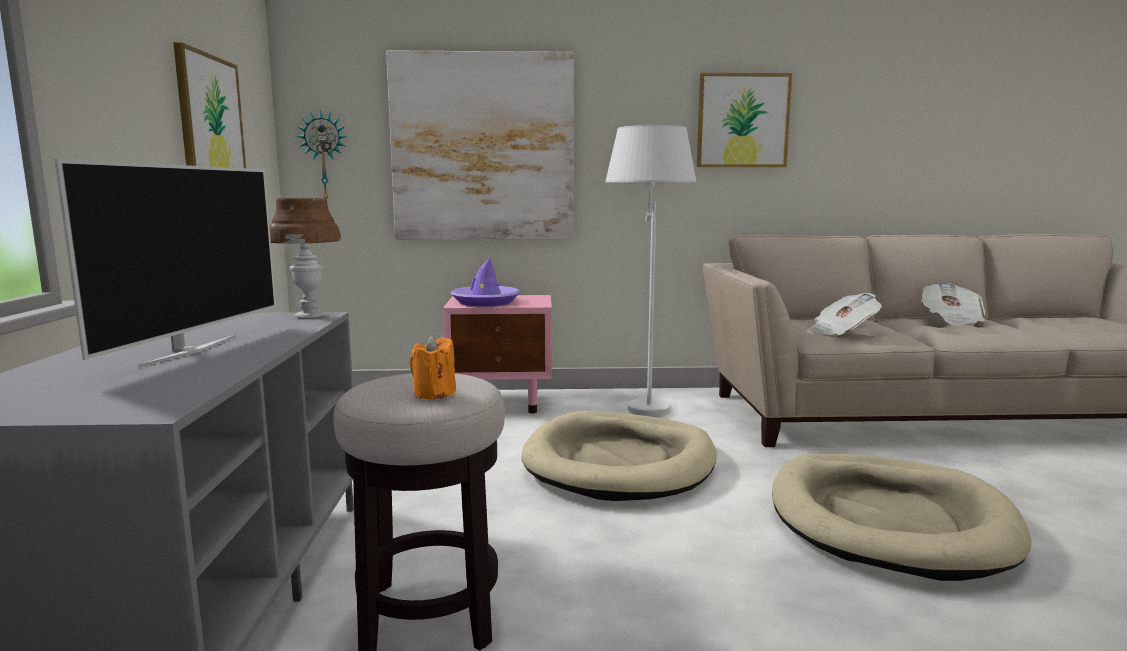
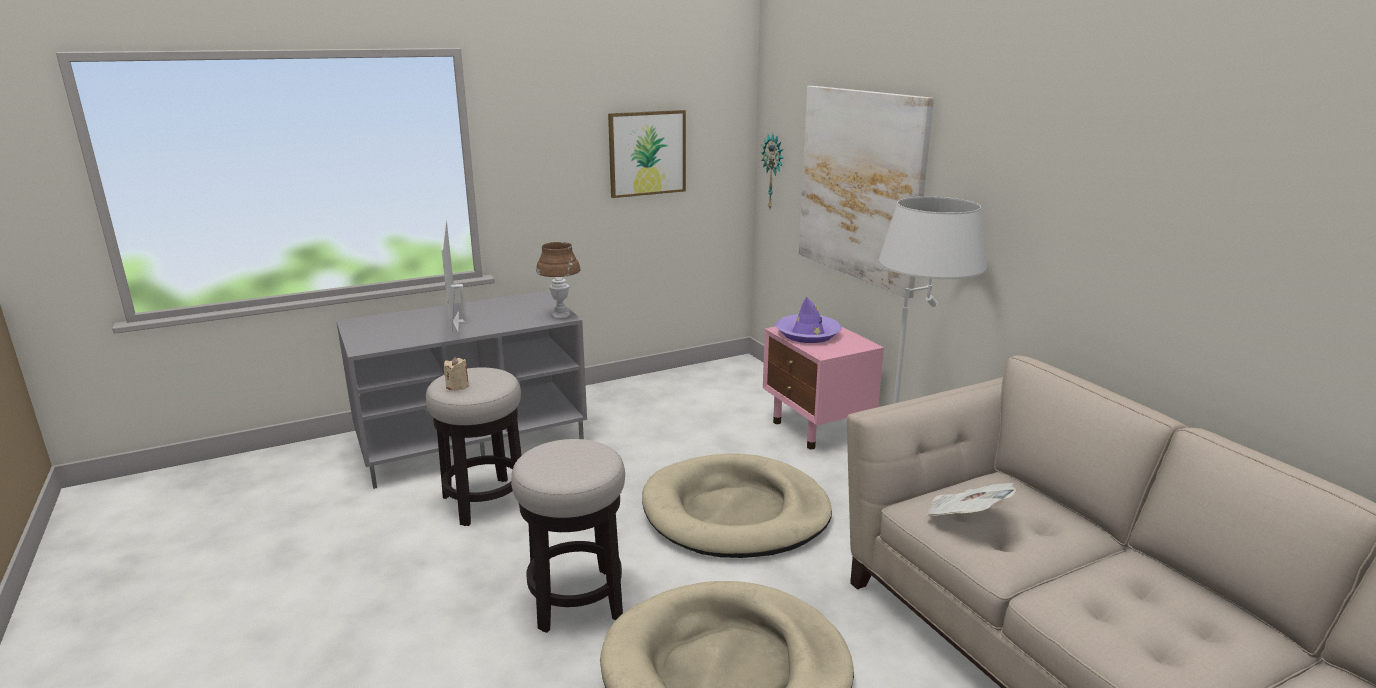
camera: 65 degrees right, 10 degrees up
(189, 350) = (460, 322): television -> television turned 90 degrees clockwise
(434, 394) = (457, 386): orange candle -> beige candle
(741, 579) = (576, 600): none -> stool
(742, 121) = (1092, 206): picture -> none
(951, 320) = (1186, 605): newspaper -> none

